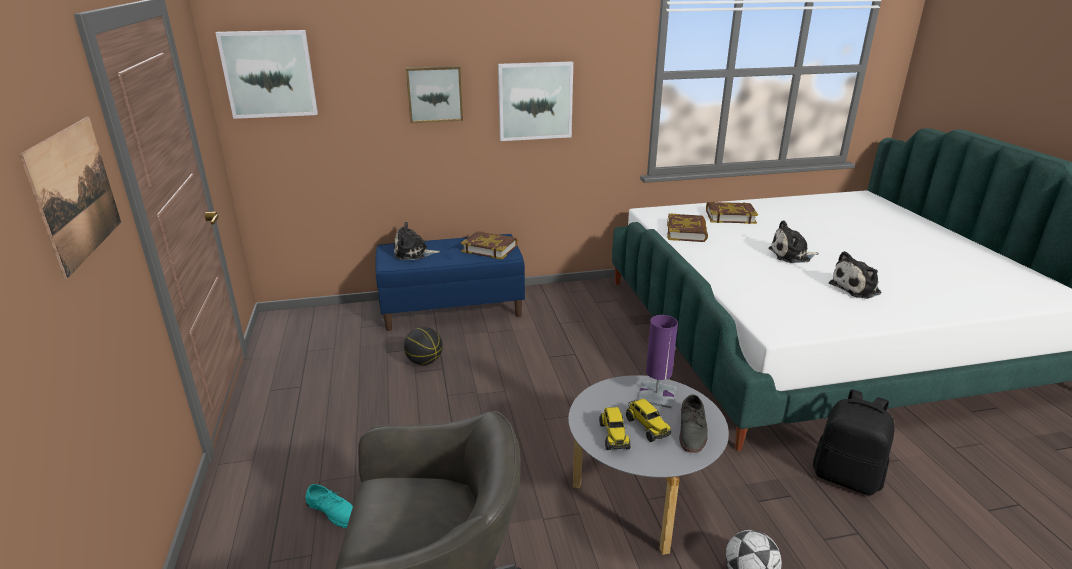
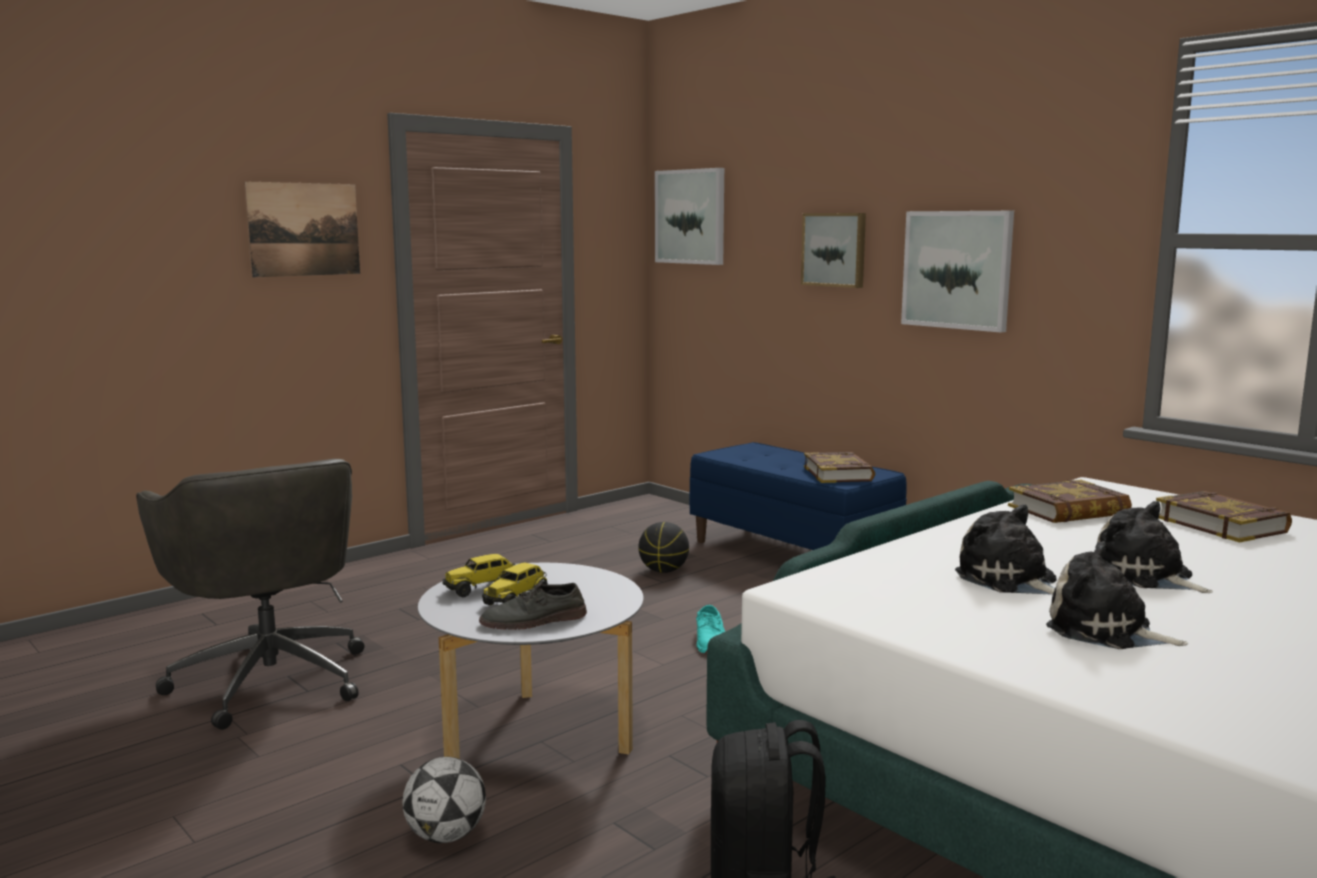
camera: 60 degrees right, 15 degrees down
(333, 511) = (387, 603): turquoise shoe -> turquoise shoe (710, 640)
(413, 253) = (760, 455): plush toy -> plush toy (1009, 580)
(656, 395) = (594, 594): purple table lamp -> none

